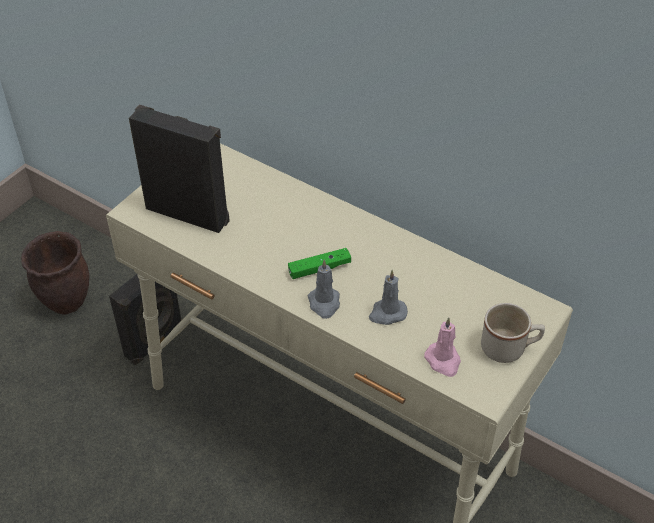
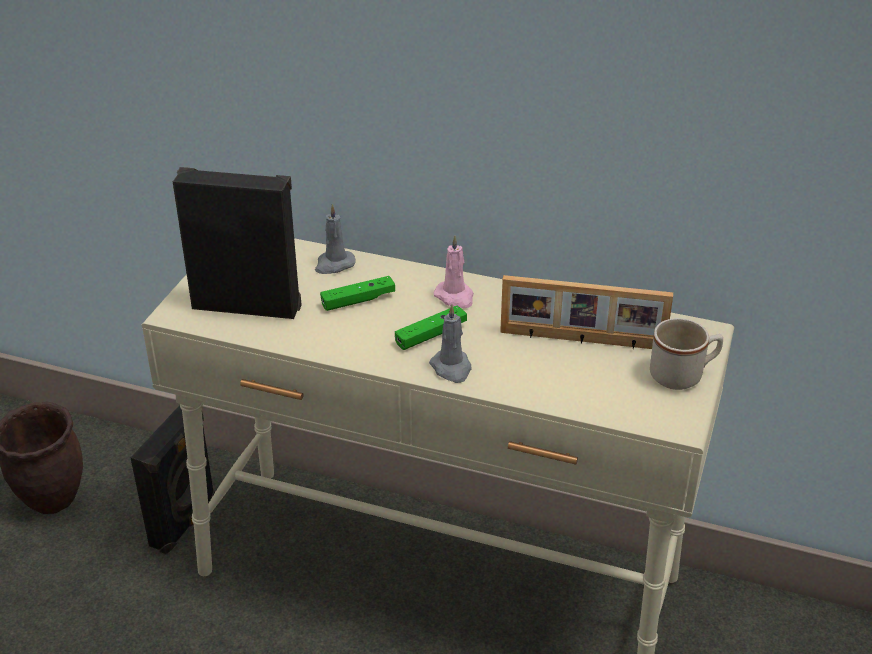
camera: 15 degrees left, 10 degrees down
(274, 224) = (358, 300): none -> green game controller
(387, 313) = (530, 365): grey candle -> grey candle (334, 264)
(438, 298) = (582, 341): none -> picture frame
(443, 361) = (615, 400): pink candle -> pink candle (455, 297)

